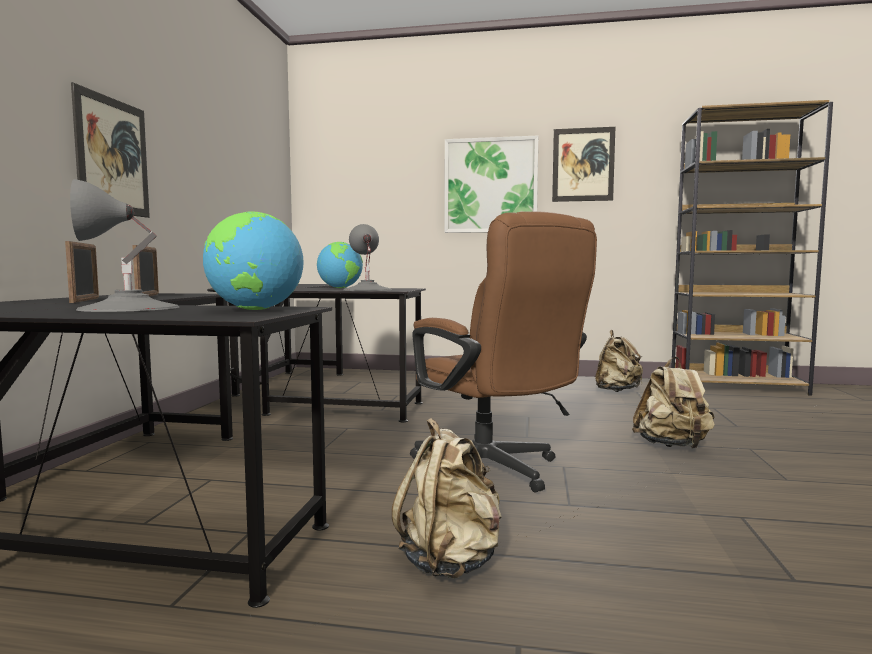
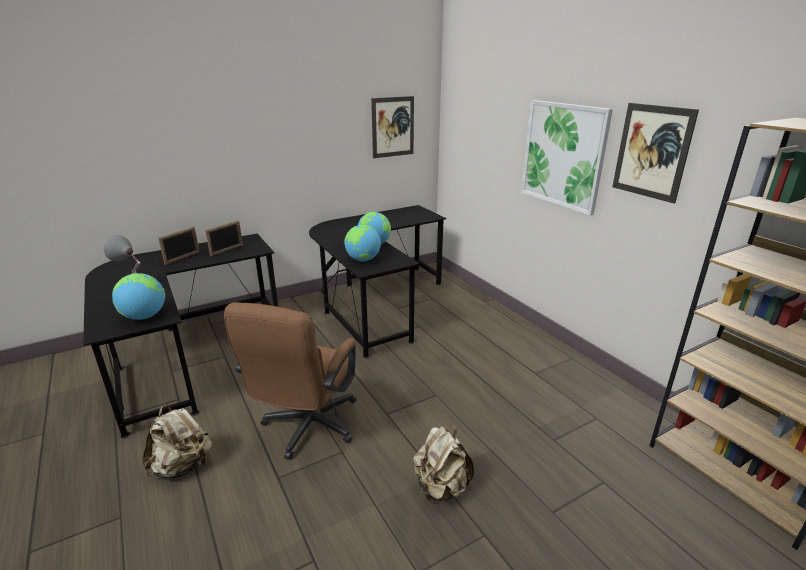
camera: 50 degrees right, 20 degrees up
(112, 156) = (236, 159): picture -> picture (393, 127)
(367, 289) = (363, 260): grey table lamp -> globe
(616, 391) = (580, 407): beige backpack -> none

